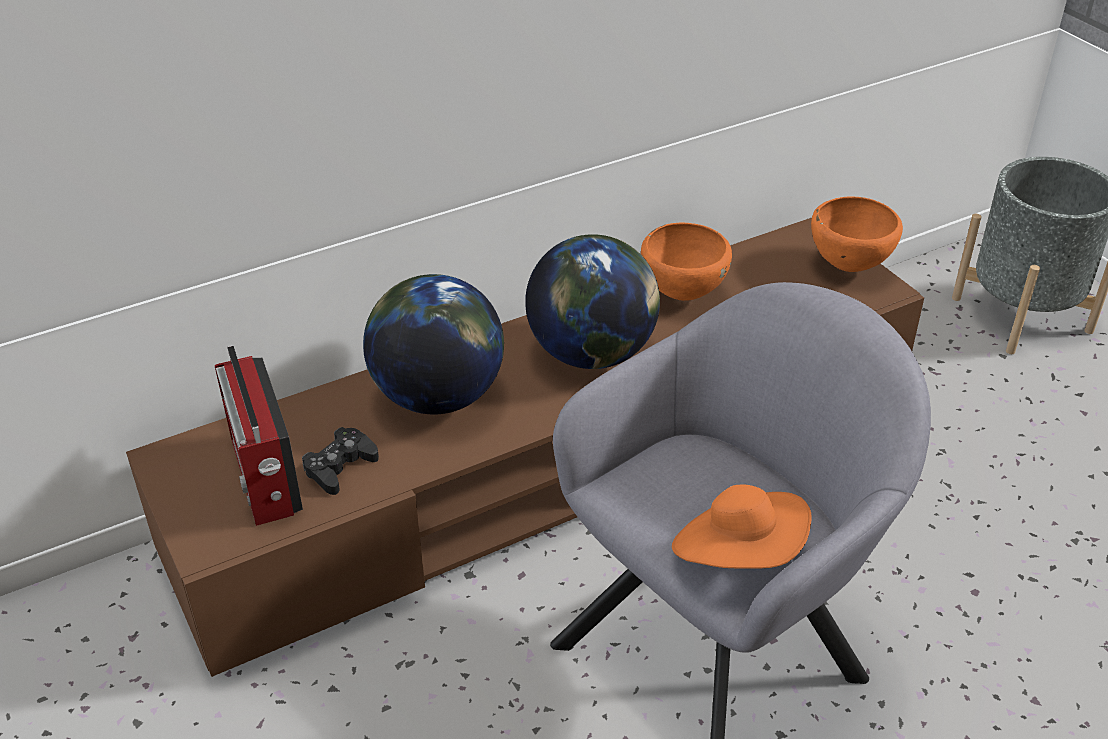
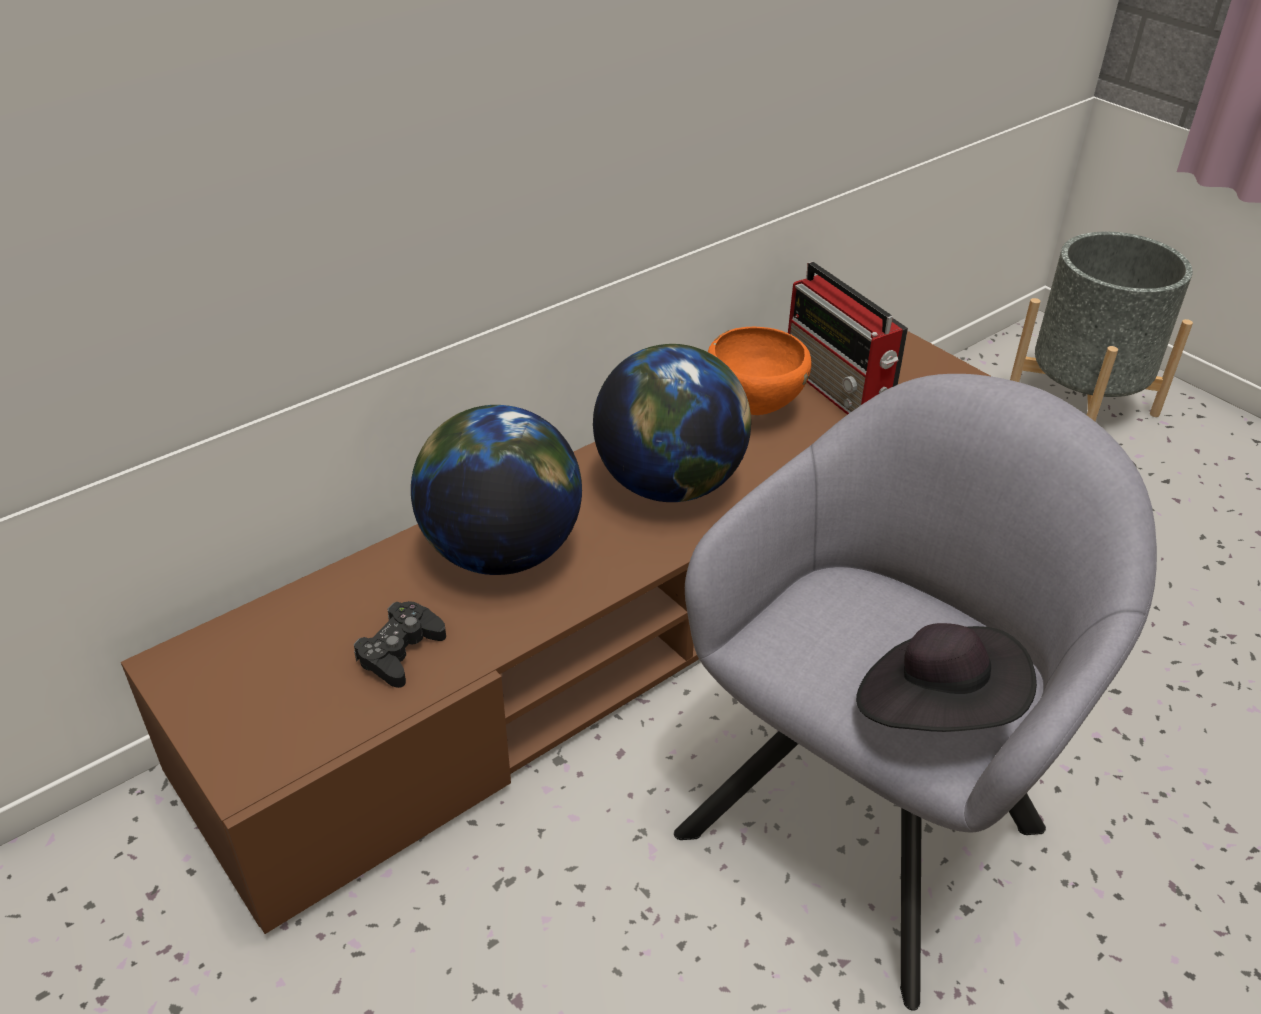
camera: 10 degrees left, 0 degrees up
(265, 478) = (308, 676): radio -> radio (838, 389)
(739, 554) = (936, 709): orange hat -> black hat
(848, 267) = (923, 364): orange bowl -> none

